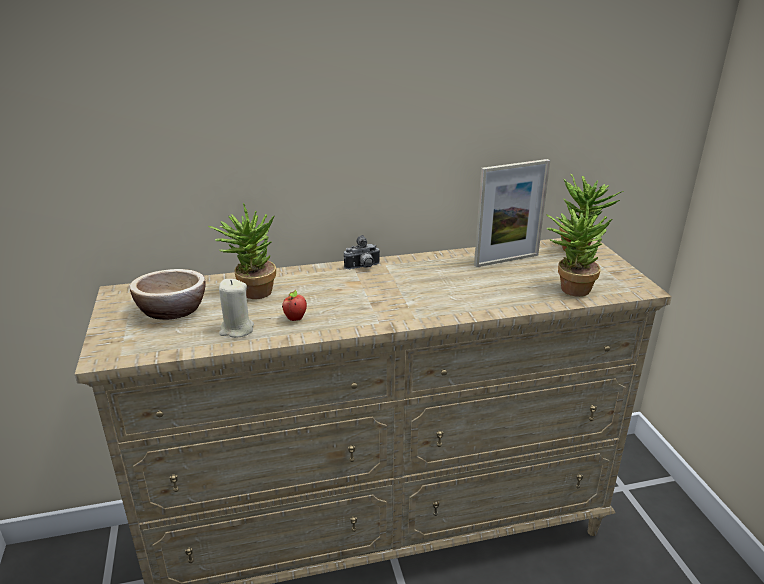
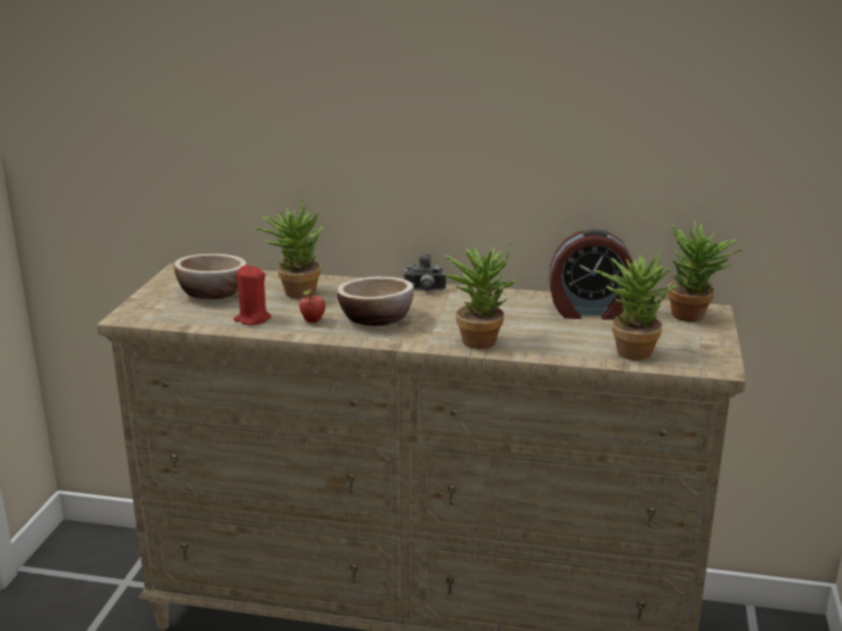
camera: 25 degrees right, 5 degrees down
(236, 329) = (252, 319): beige candle -> red candle
(349, 304) = (376, 319): none -> bowl
(451, 304) = (478, 338): none -> potted plant
(506, 260) = (590, 311): picture frame -> alarm clock

